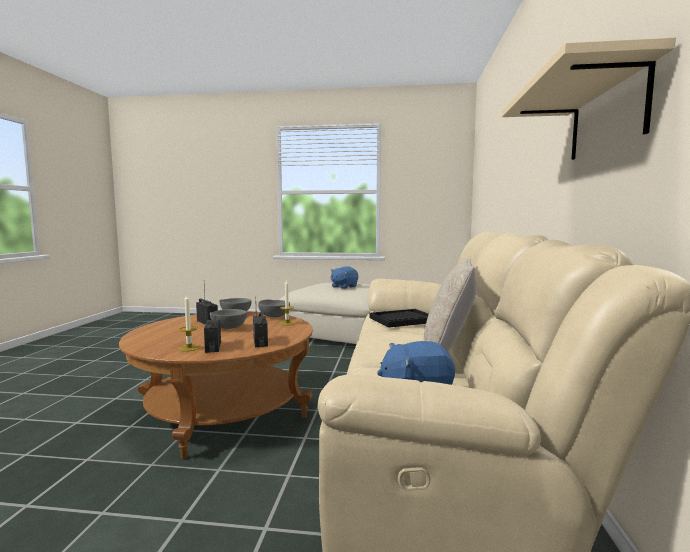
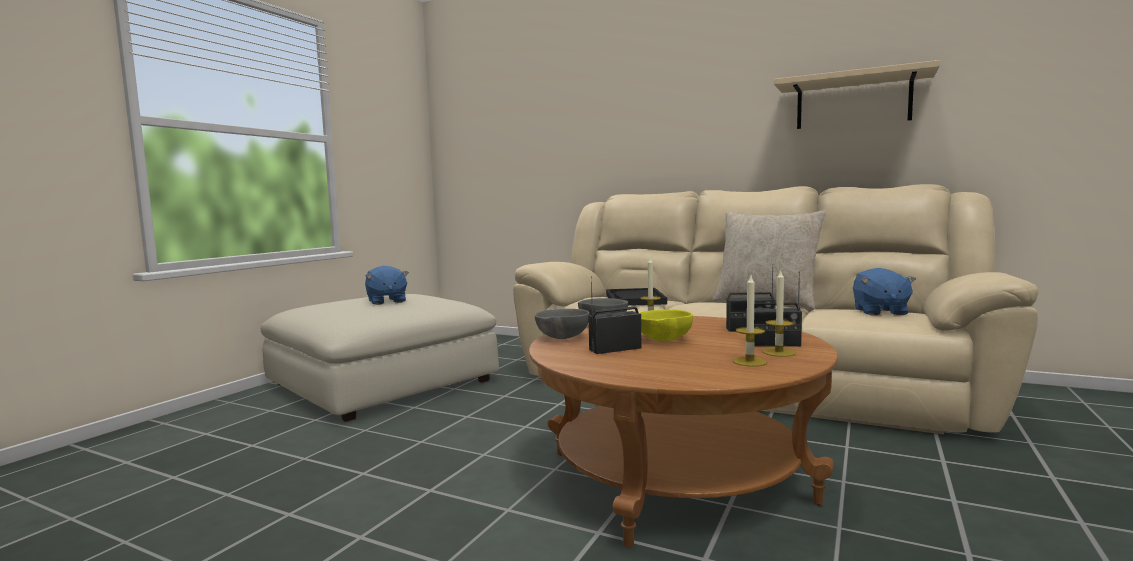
camera: 70 degrees left, 0 degrees up
(168, 343) = (749, 362): none -> candle
(228, 328) = (663, 340): grey bowl -> yellow bowl

